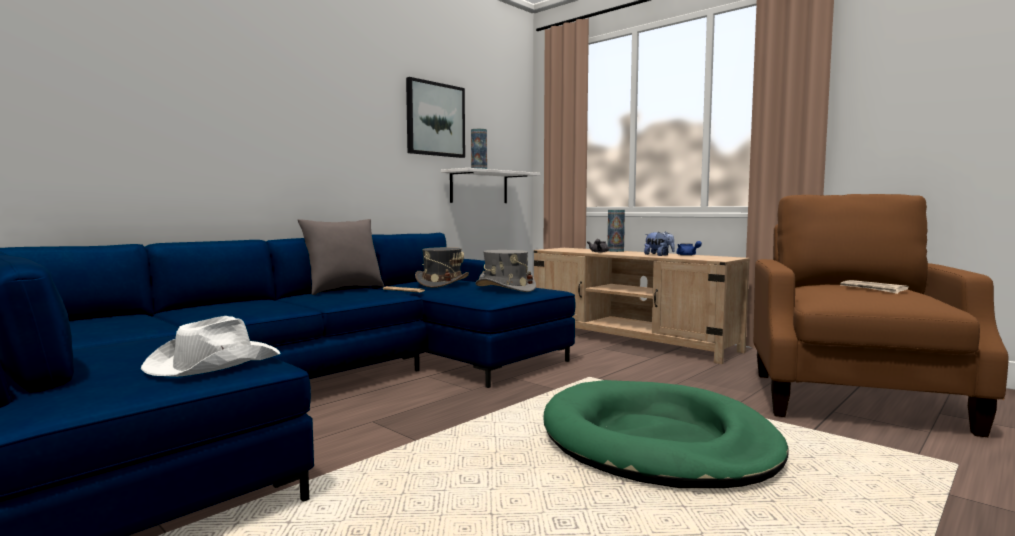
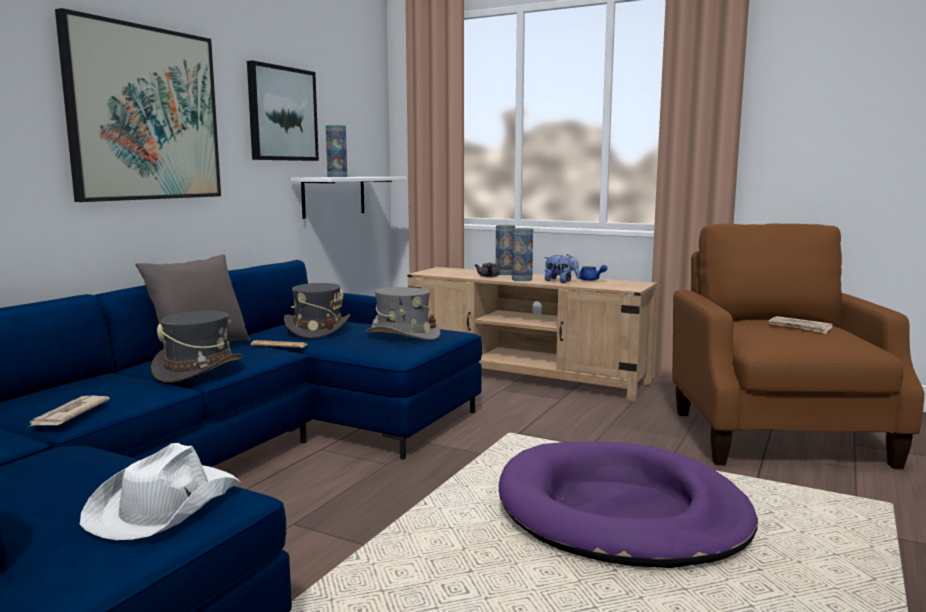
camera: 15 degrees left, 5 degrees up
(213, 316) = (68, 415): none -> newspaper
(319, 112) = (144, 114): none -> picture
(329, 299) = (199, 370): none -> grey hat
(625, 254) = (522, 279): none -> vase
(657, 442) = (621, 512): green dog bed -> purple dog bed

